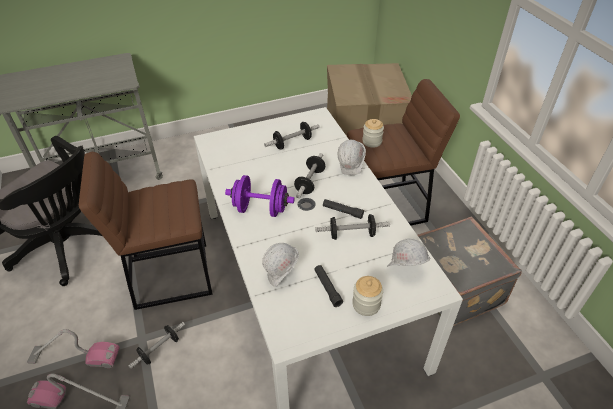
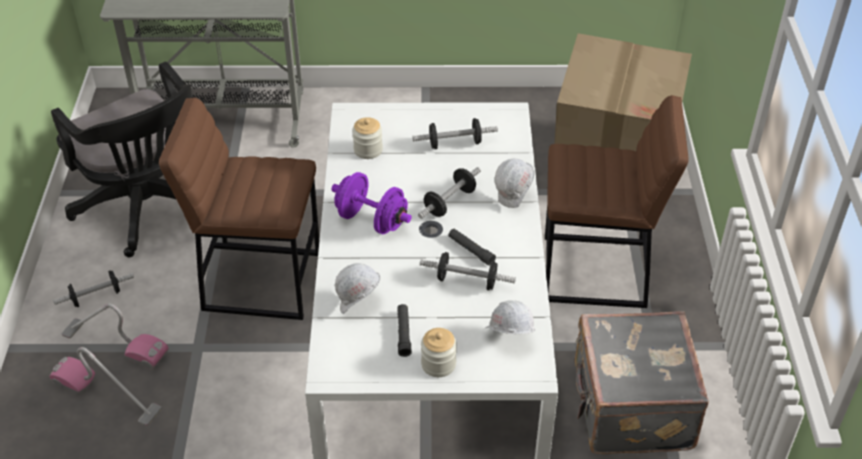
camera: 20 degrees right, 0 degrees up
(159, 349) = (214, 366): dumbbell -> dumbbell (96, 297)
(372, 141) = (572, 168): jar -> jar (368, 150)

